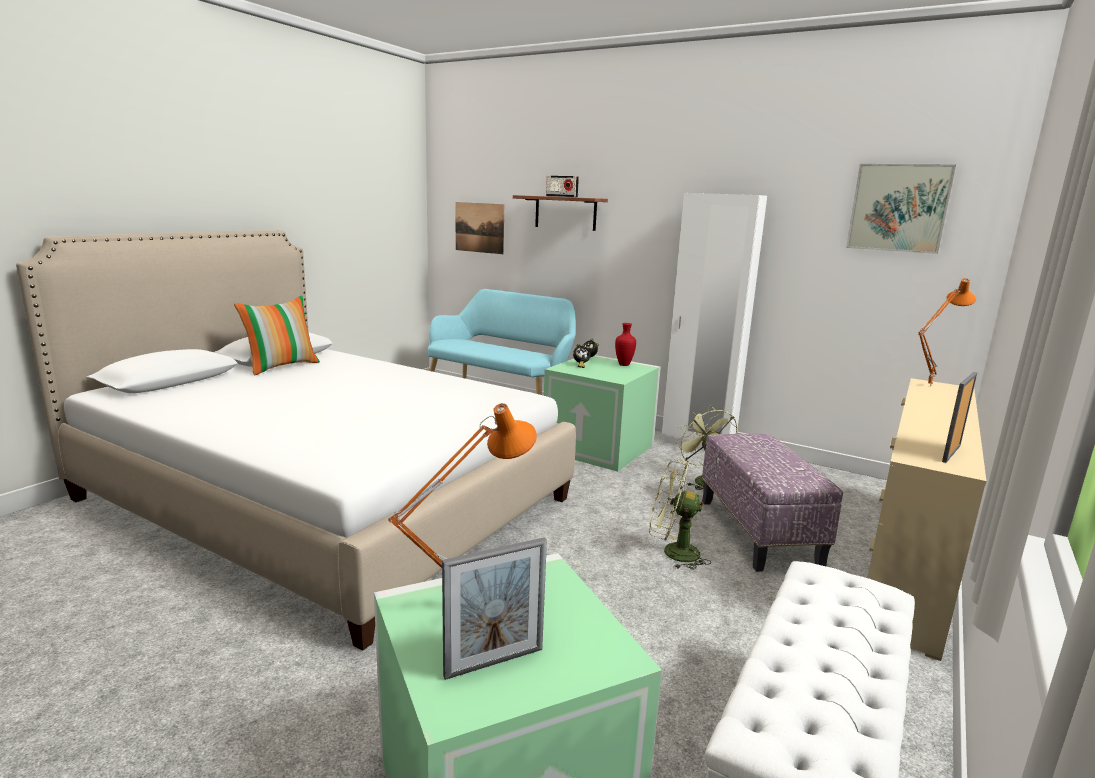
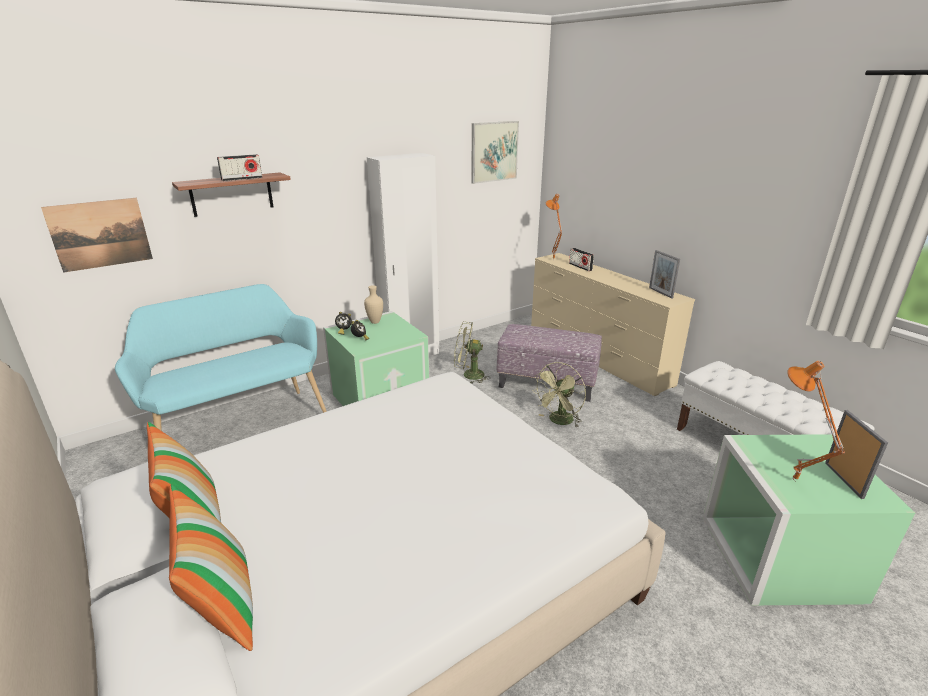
camera: 65 degrees left, 10 degrees up
(209, 383) = (222, 606): none -> pillow
(623, 365) = (375, 322): red vase -> beige vase
(940, 401) = (580, 267): none -> radio

